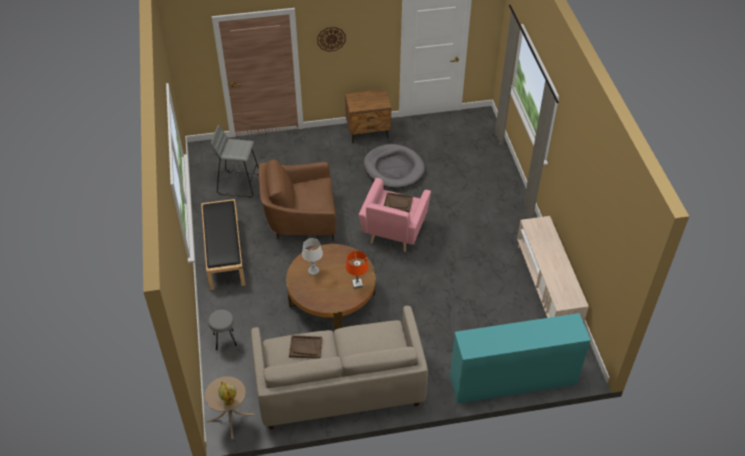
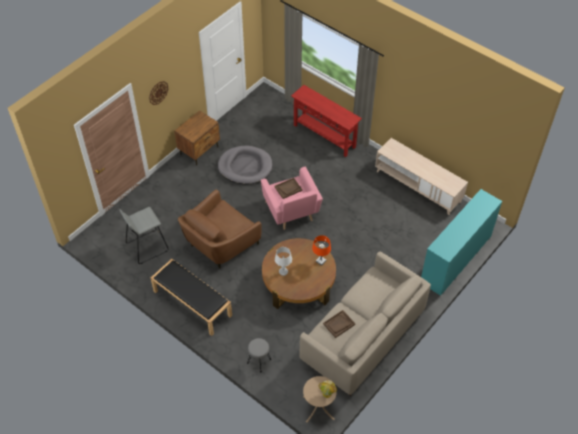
camera: 40 degrees left, 5 degrees up
(499, 185) = (324, 136): none -> red console table

